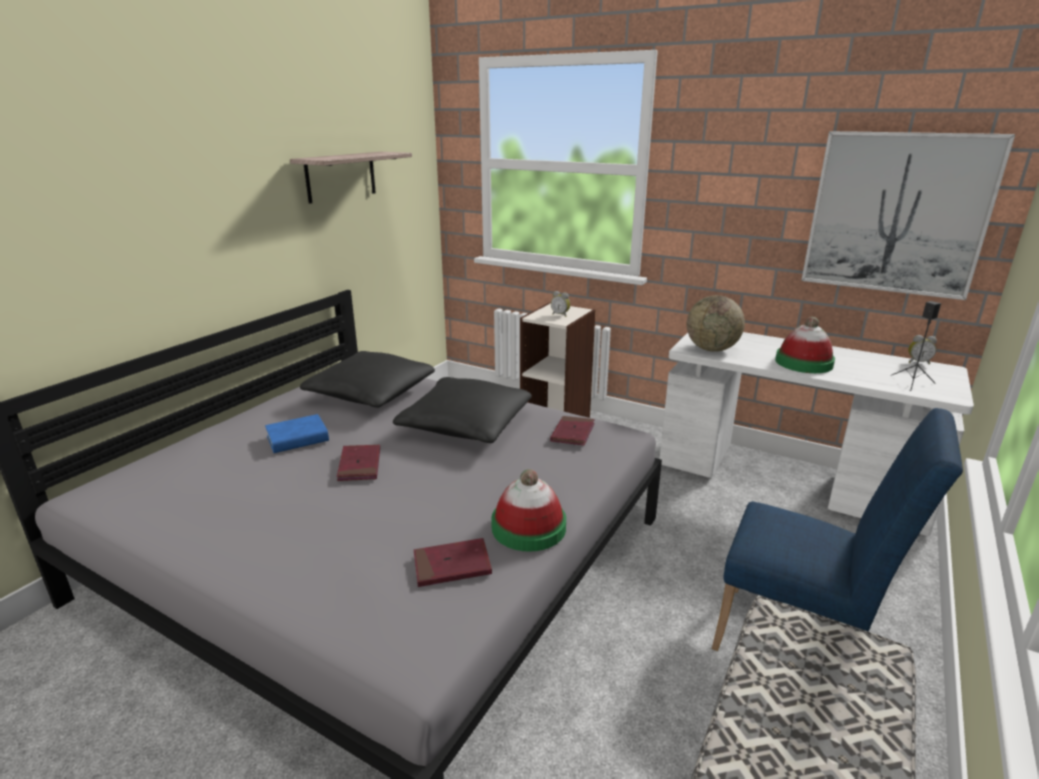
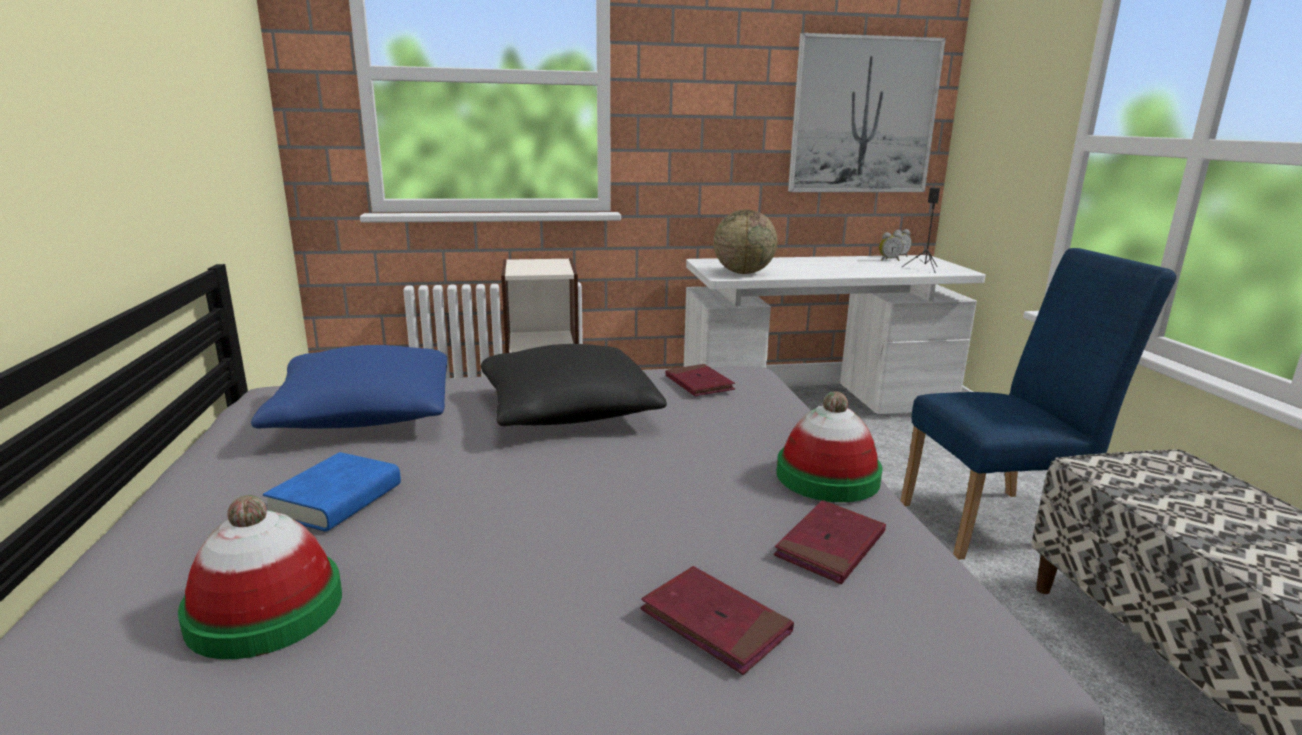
camera: 40 degrees left, 5 degrees down
(341, 176) = (179, 63): shelf -> none
(359, 465) = (509, 494): red book -> red book (715, 623)
(371, 394) = (365, 414): black pillow -> blue pillow
(560, 315) = (544, 267): alarm clock -> alarm clock (888, 260)
(803, 363) = (831, 269): hat -> hat (265, 609)

